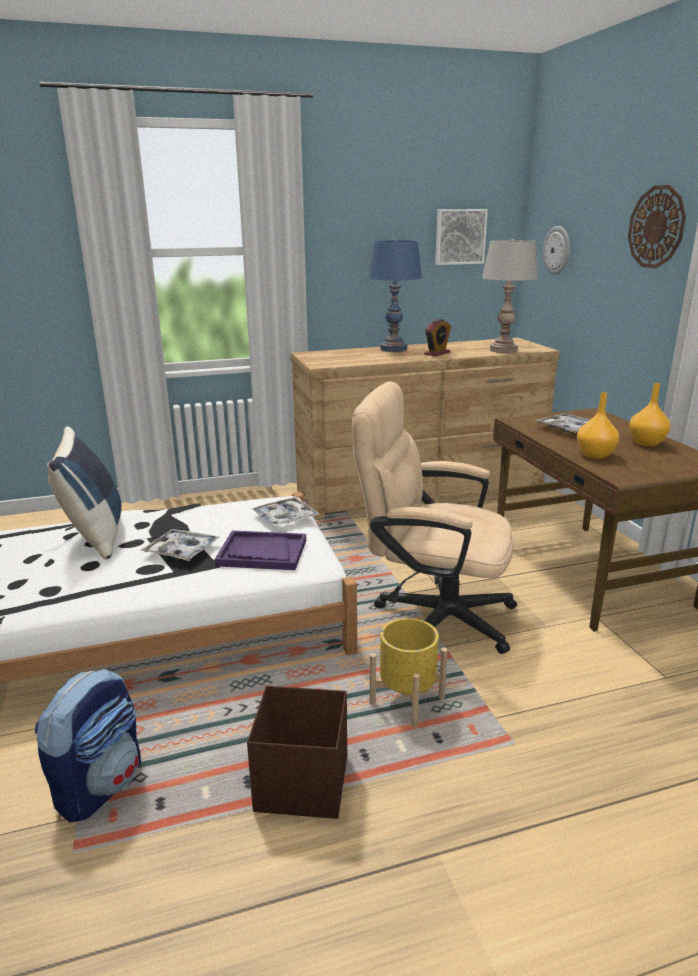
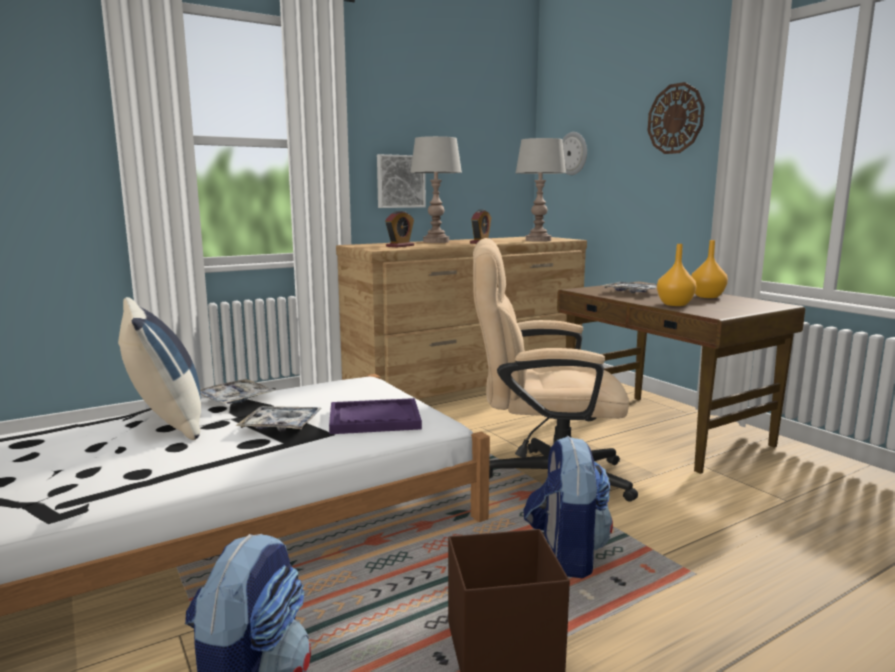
camera: 15 degrees left, 10 degrees down
(285, 518) = (378, 391): tray -> tray (235, 399)
(348, 358) = (400, 246): none -> alarm clock
(393, 349) = (436, 241): blue table lamp -> grey table lamp
(406, 701) = (566, 554): yellow planter -> backpack
(459, 236) = (482, 143): picture -> picture (400, 181)

